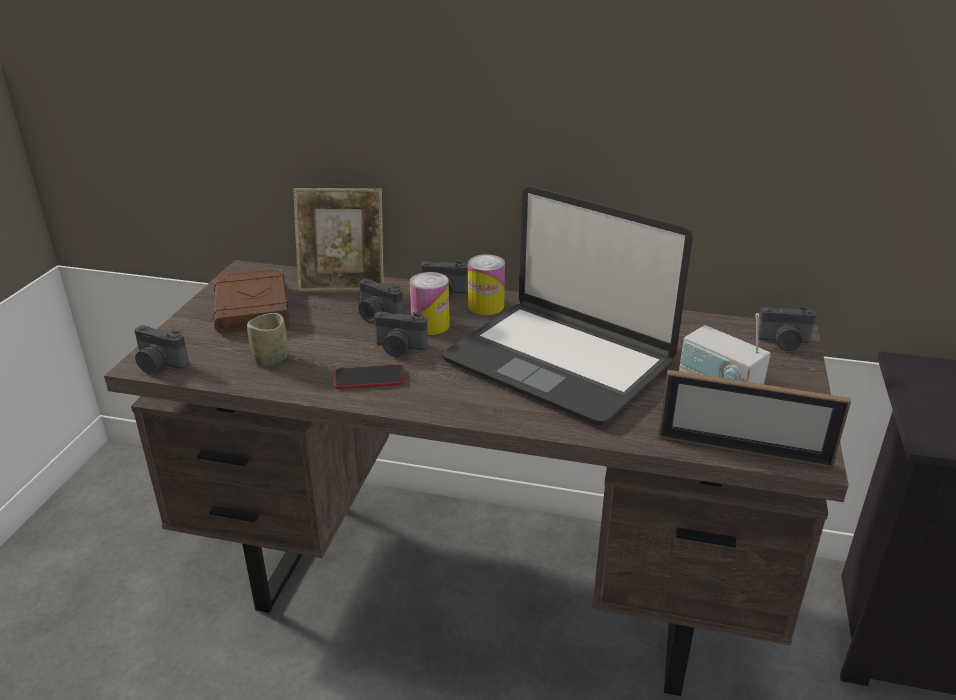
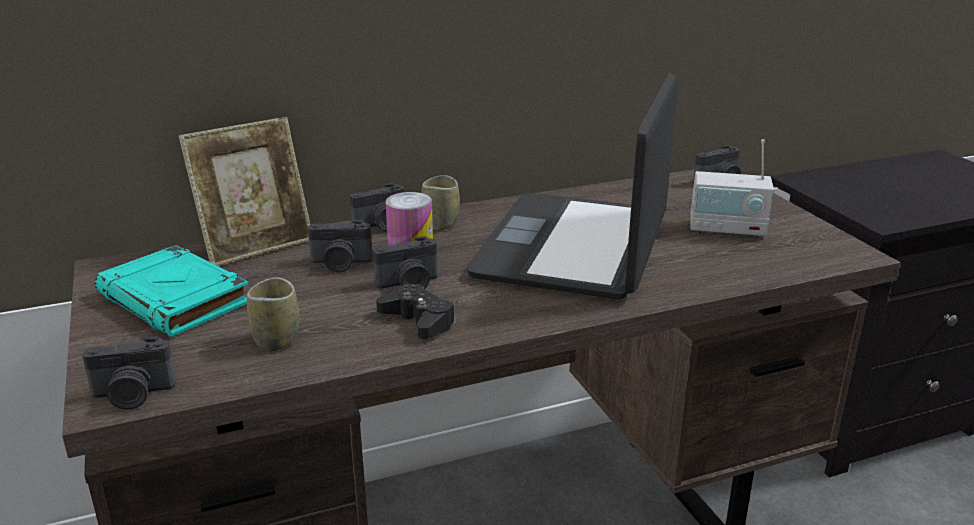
camera: 35 degrees left, 5 degrees down
(252, 308) = (176, 300): brown book -> turquoise book
(369, 378) = (418, 320): phone -> black game controller
(486, 306) = (441, 224): can -> cup
(560, 361) = (575, 247): laptop -> laptop turned 105 degrees clockwise
(743, 450) = (806, 264): picture frame -> none

